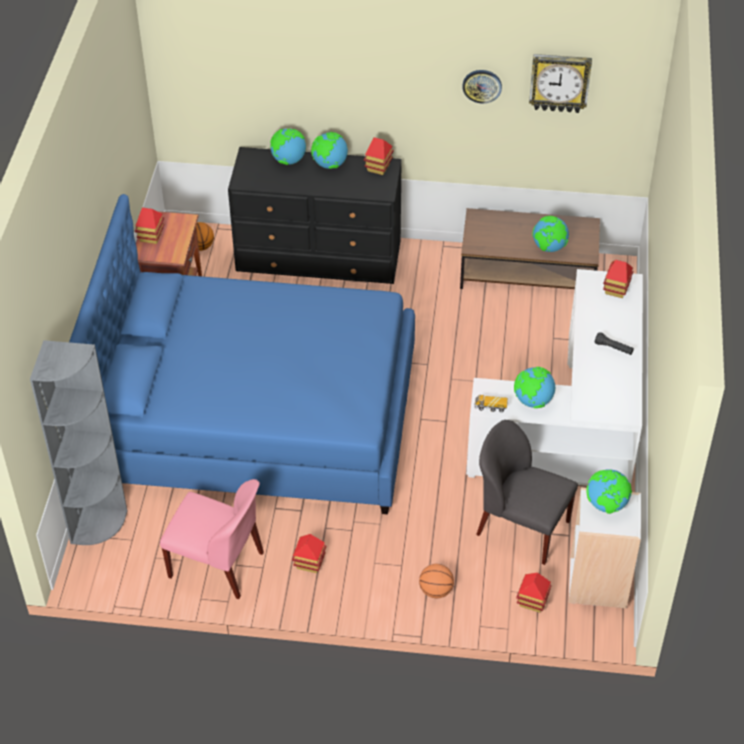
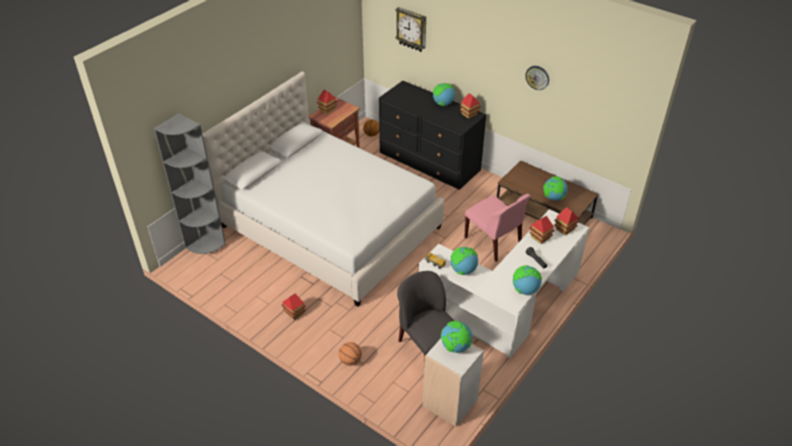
camera: 30 degrees right, 5 degrees down
(218, 565) = (247, 292): pink chair -> pink chair (493, 242)
(257, 416) = (331, 227): blue bed -> white bed
(288, 161) = (422, 95): globe -> globe (524, 290)
(532, 602) = (401, 394): toy house -> toy house (540, 237)
(559, 82) = (584, 88): wall clock -> wall clock (411, 29)

